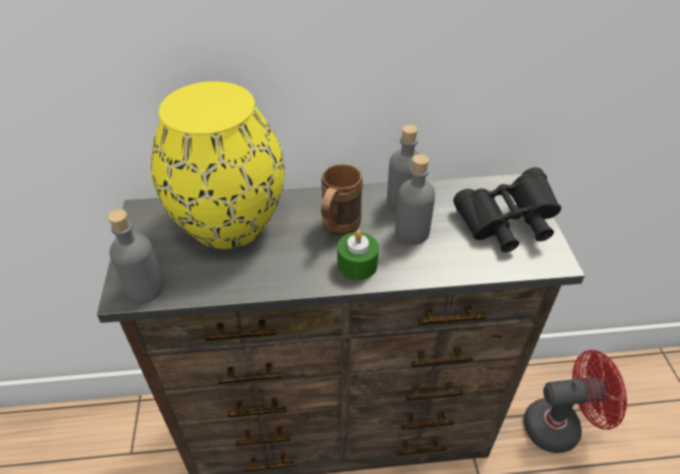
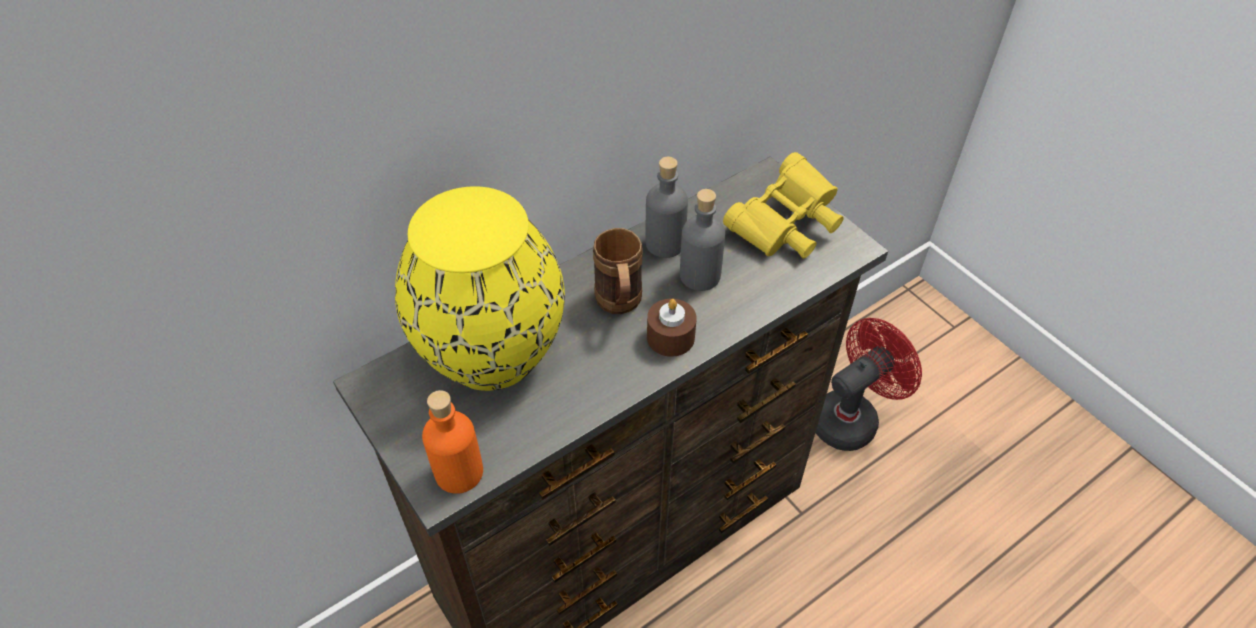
camera: 30 degrees left, 5 degrees up
(145, 288) = (459, 472): grey bottle -> orange bottle
(357, 265) = (670, 337): green candle -> brown candle
(506, 225) = (785, 227): black binoculars -> yellow binoculars

